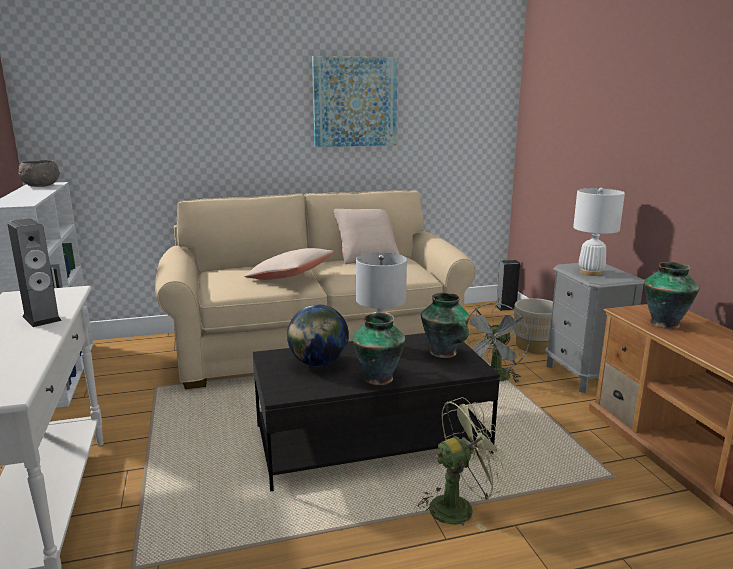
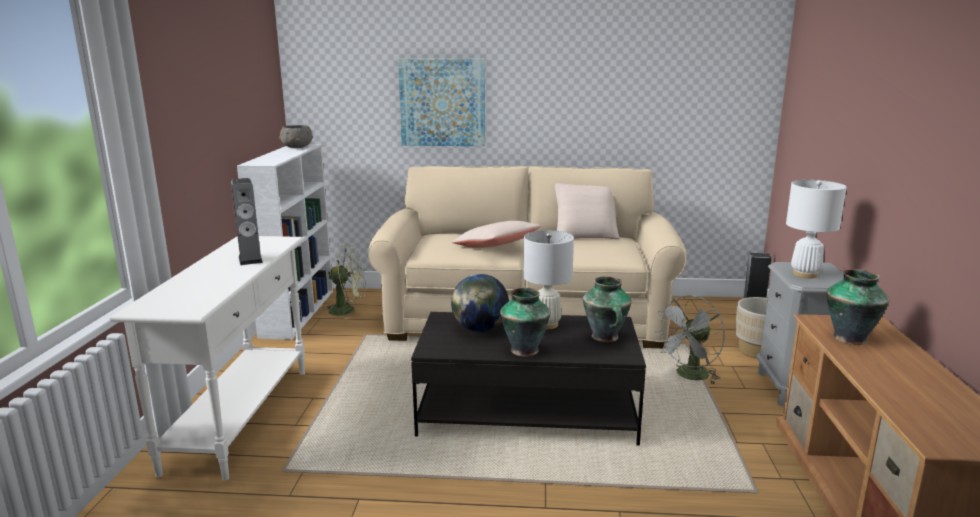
camera: 20 degrees right, 0 degrees up
(355, 102) = (591, 75): picture -> picture (442, 102)
(459, 506) = (575, 484): green fan -> green fan (348, 310)

